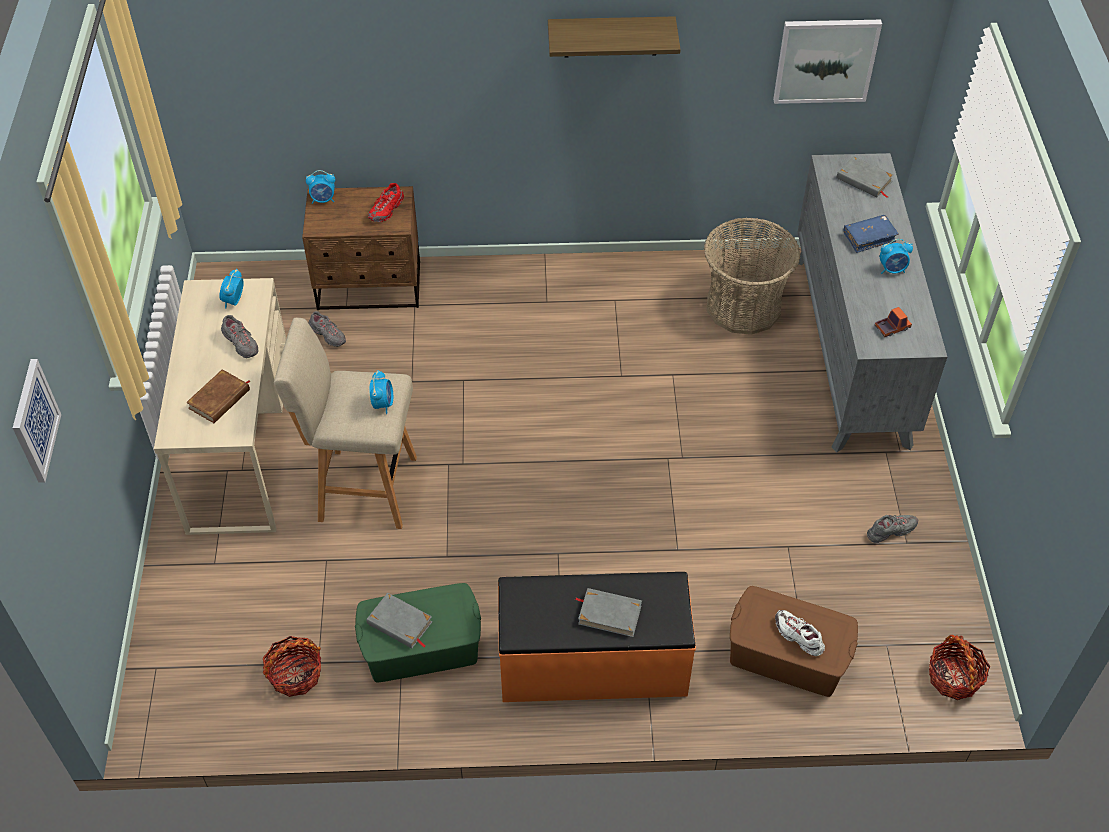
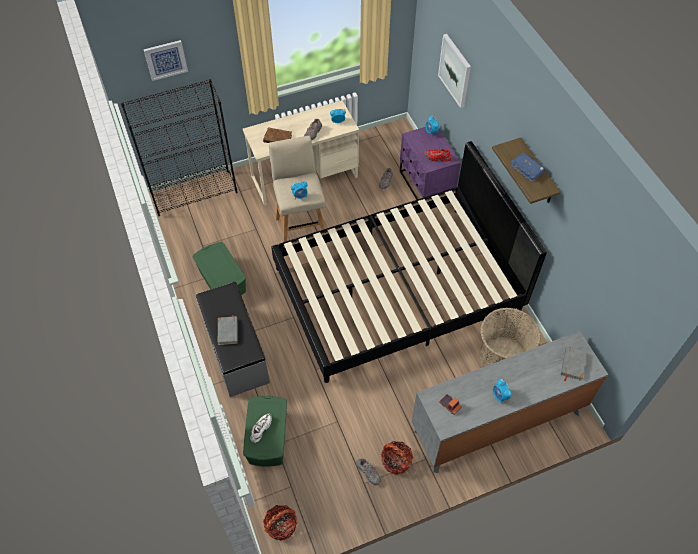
camera: 70 degrees right, 5 degrees up
(169, 645) = (194, 193): none -> black bookcase
(295, 675) = (194, 240): basket -> basket (396, 461)
(370, 287) = (425, 186): brown nightstand -> purple nightstand
(399, 623) = (215, 260): grey book -> none
(567, 391) = (397, 290): none -> black bed
(593, 664) = (235, 351): orange bench -> grey bench
(787, 656) = (267, 437): brown storage box -> green storage box
(825, 60) = (606, 290): picture -> picture (455, 70)
(869, 237) = (521, 378): blue book -> blue book (526, 169)

